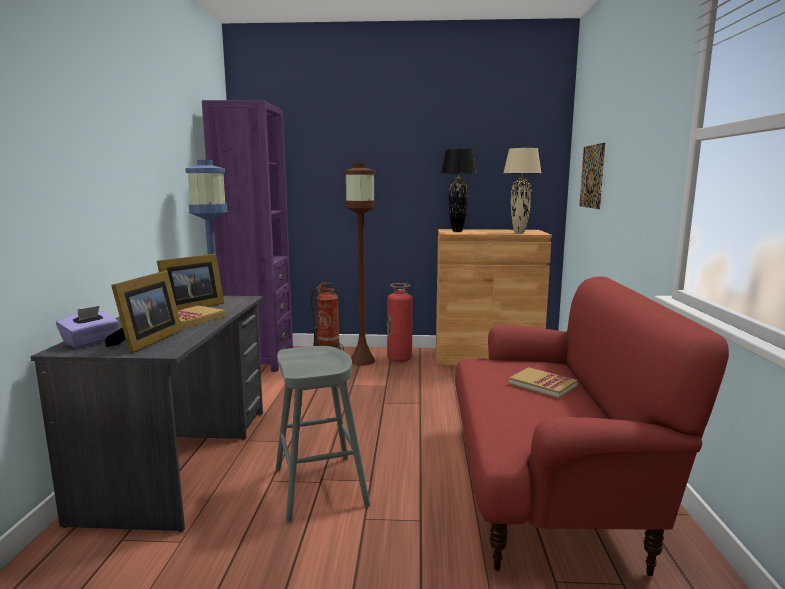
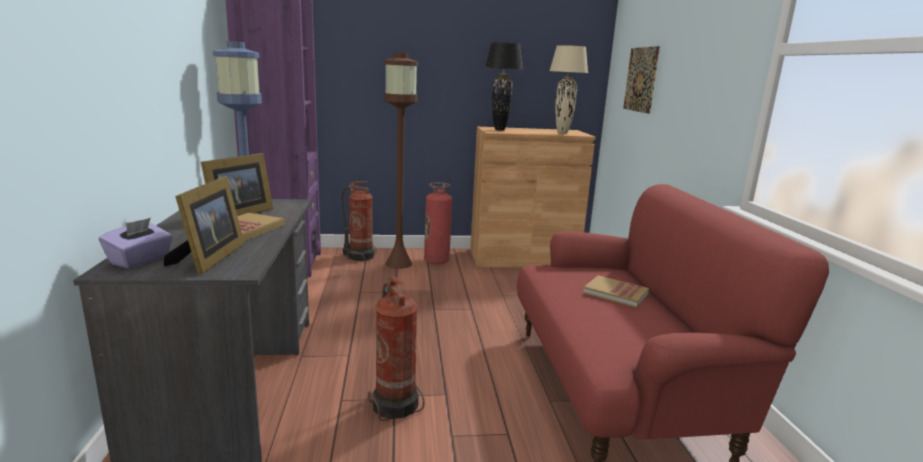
camera: 10 degrees left, 5 degrees up
(320, 486) = (395, 404): grey stool -> fire extinguisher

